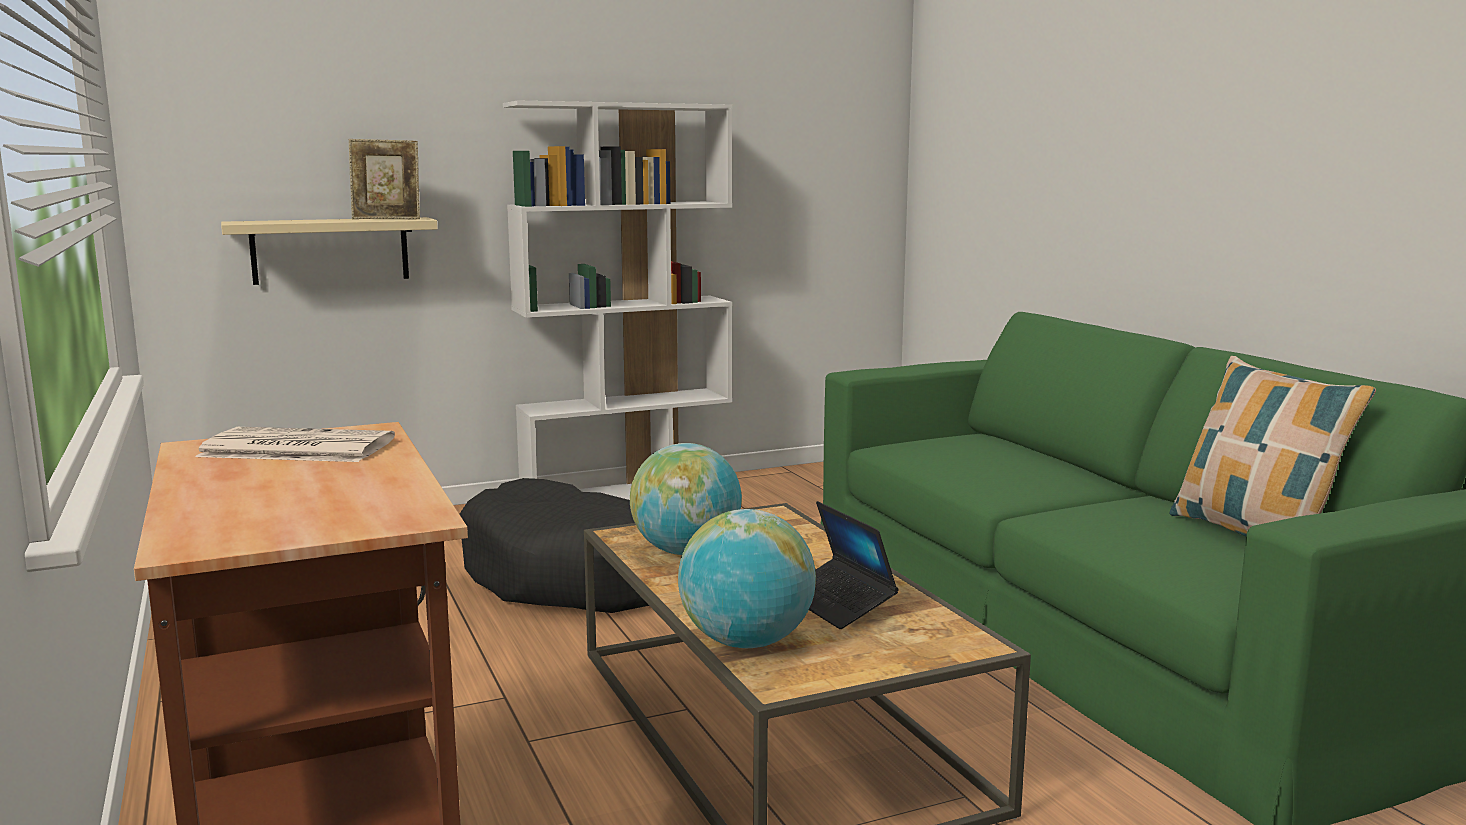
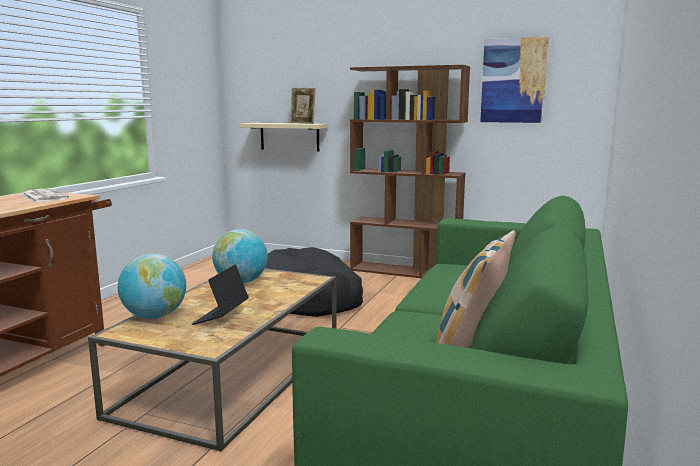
camera: 45 degrees right, 0 degrees up
(628, 495) = (405, 271): white bookcase -> brown bookcase
(773, 133) = (513, 81): none -> picture

